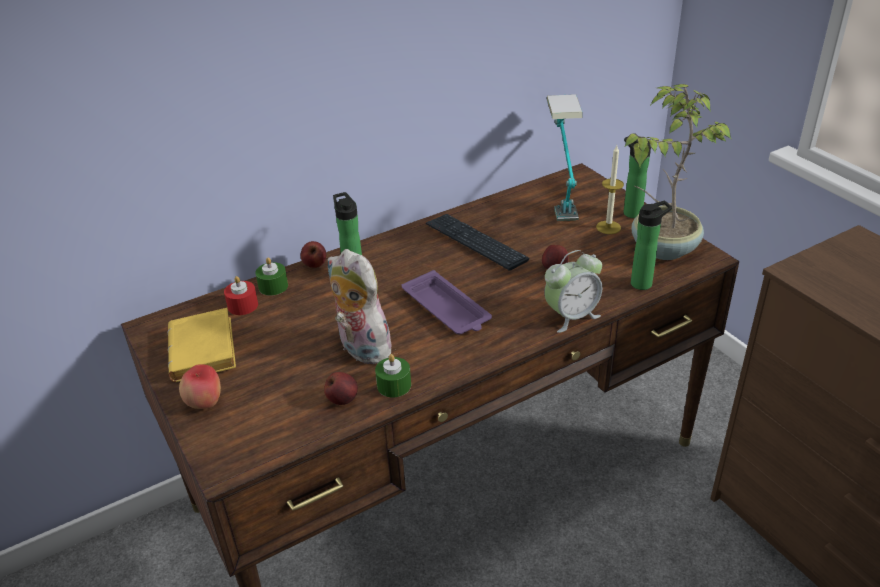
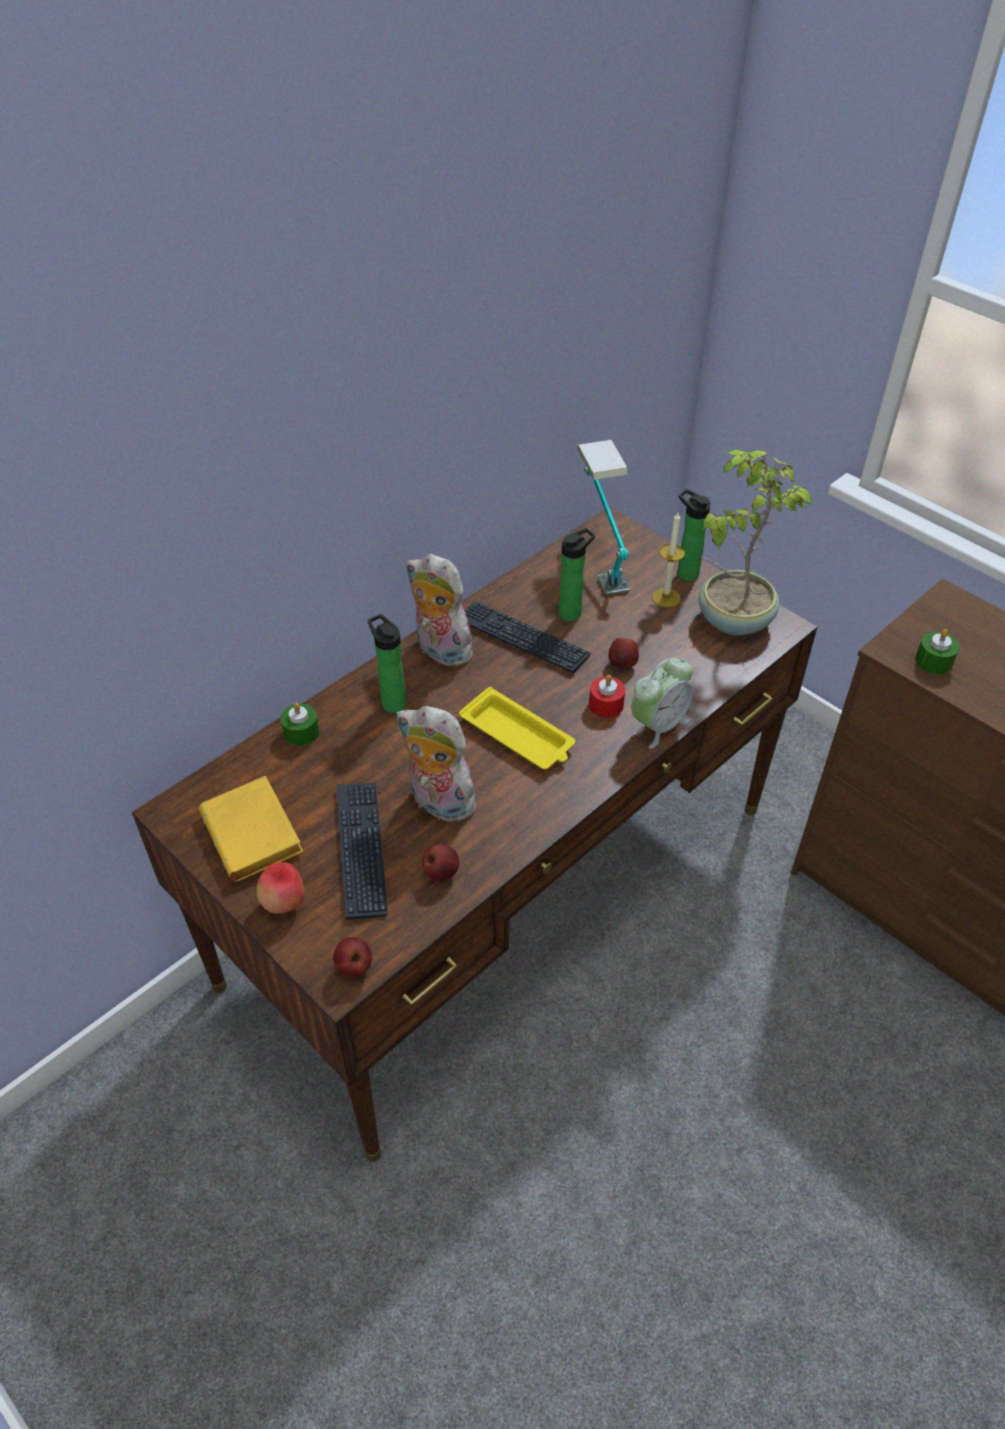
camera: 15 degrees left, 10 degrees up
(243, 305) = (274, 764): red candle -> red candle (606, 704)
(284, 374) = (361, 849): none -> keyboard
(315, 265) = (340, 695): apple -> apple (354, 966)
(394, 385) = (492, 844): green candle -> green candle (933, 661)
(405, 244) = (440, 651): none -> plush toy
(447, 309) = (518, 736): purple tray -> yellow tray
(644, 283) = (725, 670): bottle -> bottle (573, 612)

